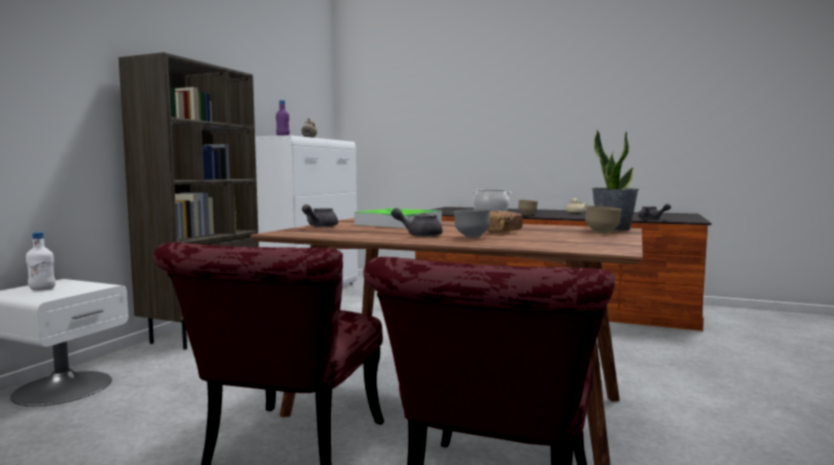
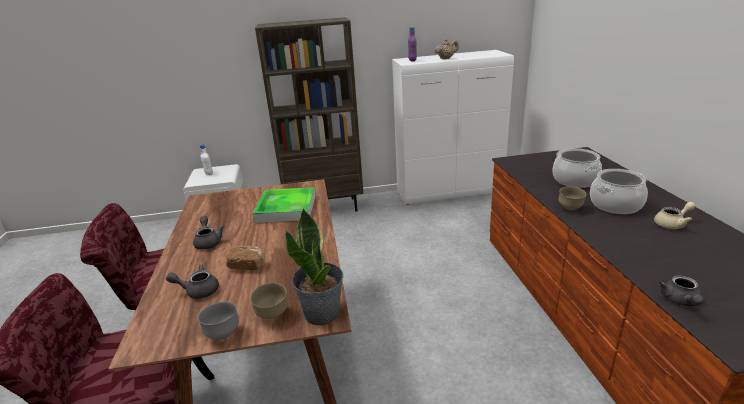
camera: 60 degrees right, 20 degrees up
(319, 226) = (244, 194): grey teapot -> grey teapot (198, 291)
(471, 237) = (203, 264): grey bowl -> grey bowl (223, 334)
(537, 212) = (615, 205): none -> cooking pot

